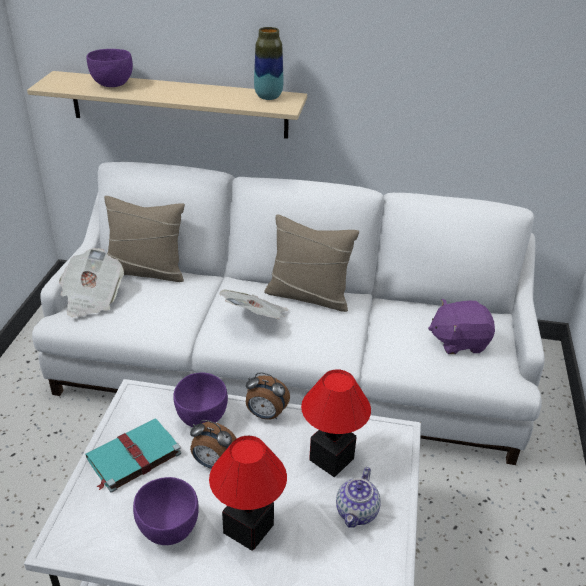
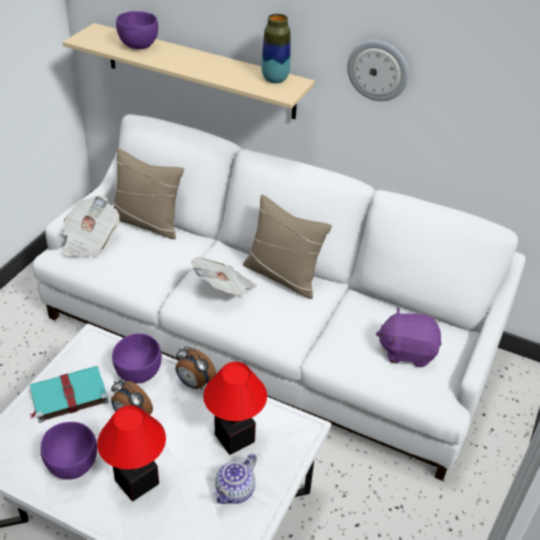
camera: 15 degrees right, 5 degrees up
(373, 72) = (378, 70): none -> wall clock

